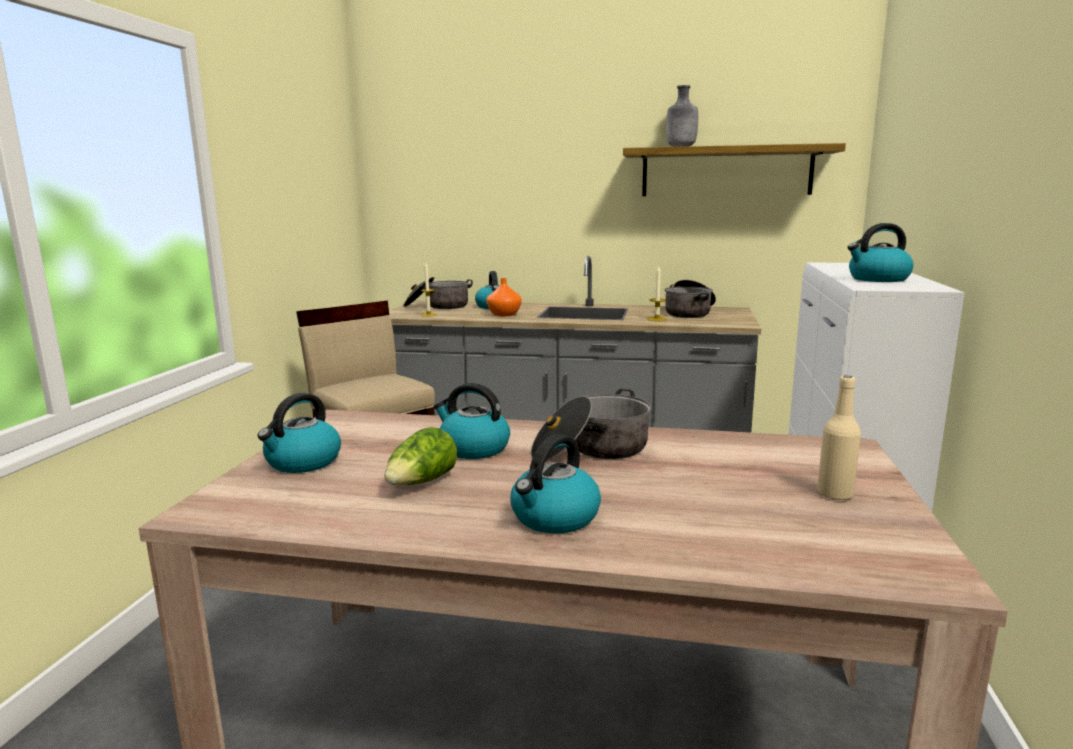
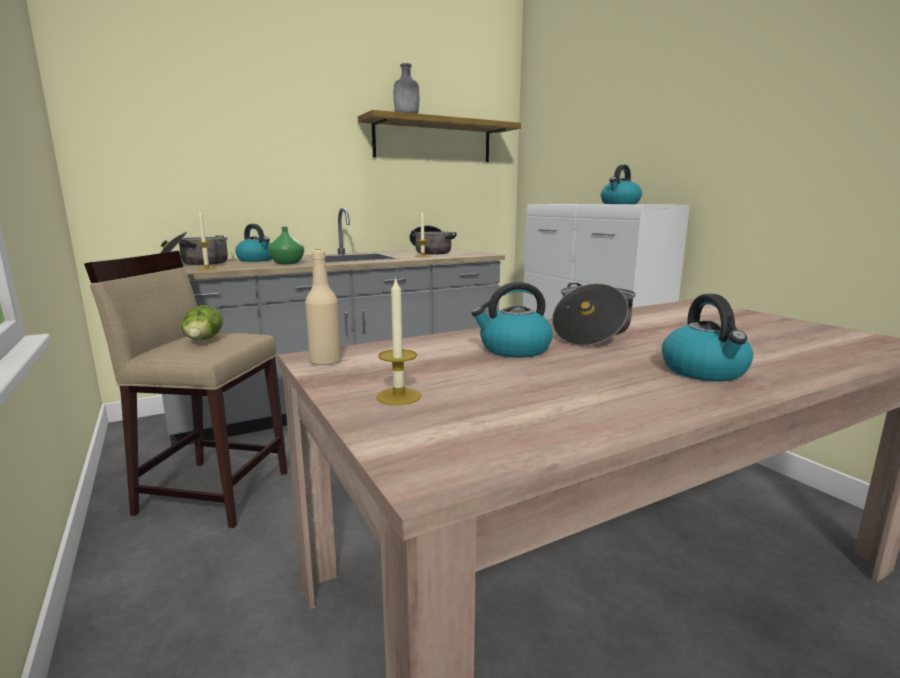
camera: 40 degrees left, 0 degrees up
(303, 462) = (398, 396): kettle -> candle
(421, 483) = (556, 379): lettuce -> lettuce (203, 341)
(503, 314) = (286, 263): orange vase -> green vase
(834, 494) = (762, 323): beige bottle -> beige bottle (325, 362)

